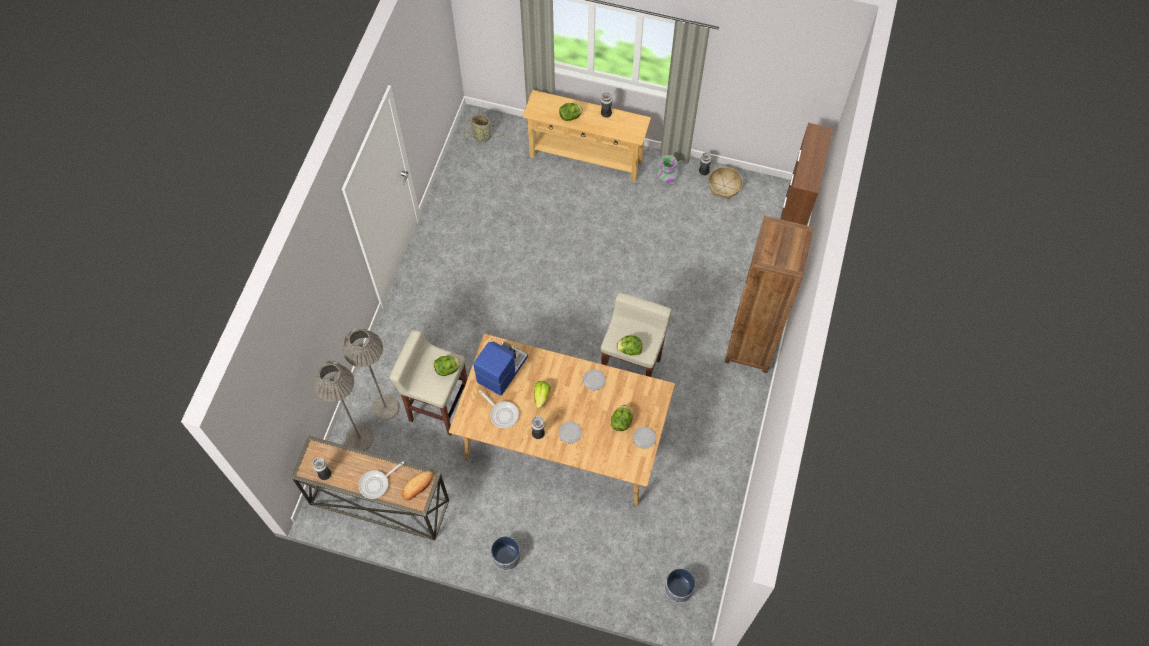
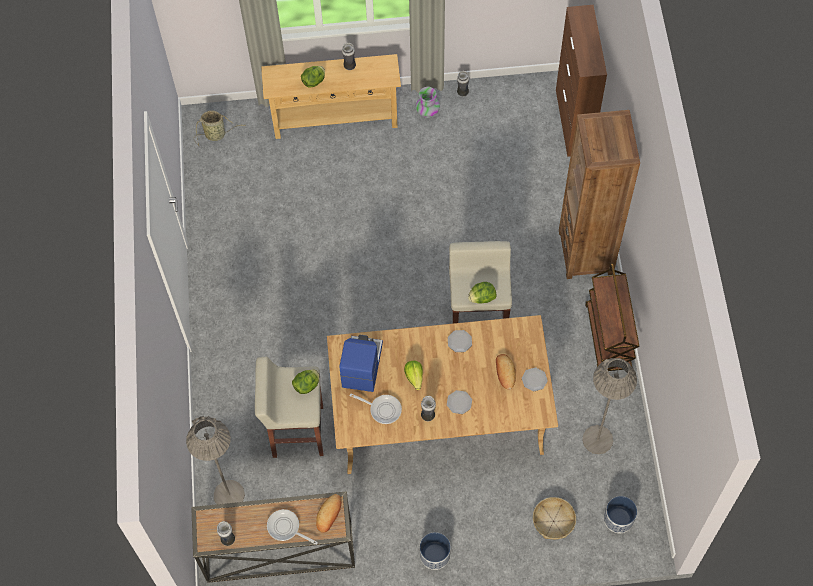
camera: 20 degrees left, 0 degrees up
(376, 484) = (286, 528): frying pan -> frying pan turned 90 degrees clockwise
(385, 407) = (241, 453): grey floor lamp -> grey floor lamp (597, 439)
(621, 421) = (505, 372): lettuce -> bread
(724, 186) = (489, 100): basket -> basket (553, 521)
(738, 428) = (608, 339): none -> brown cart

